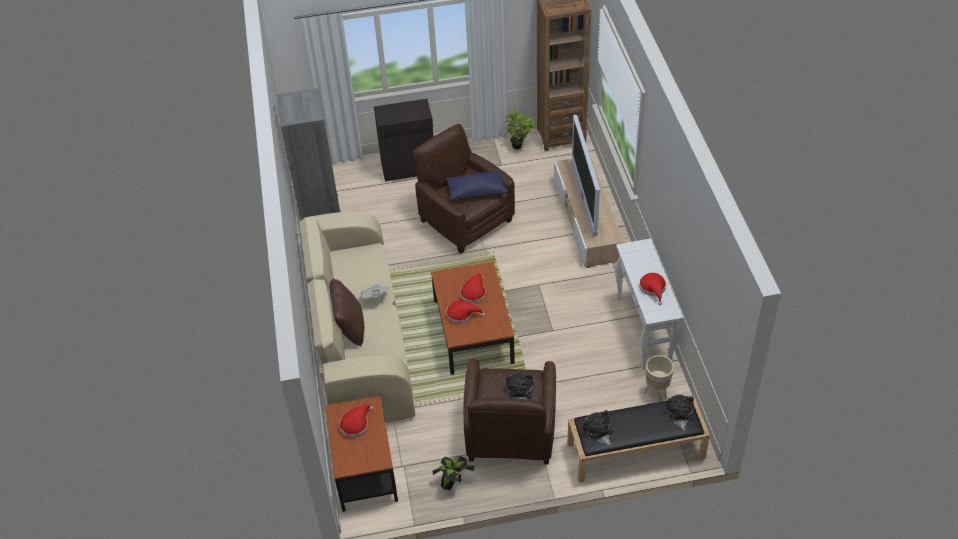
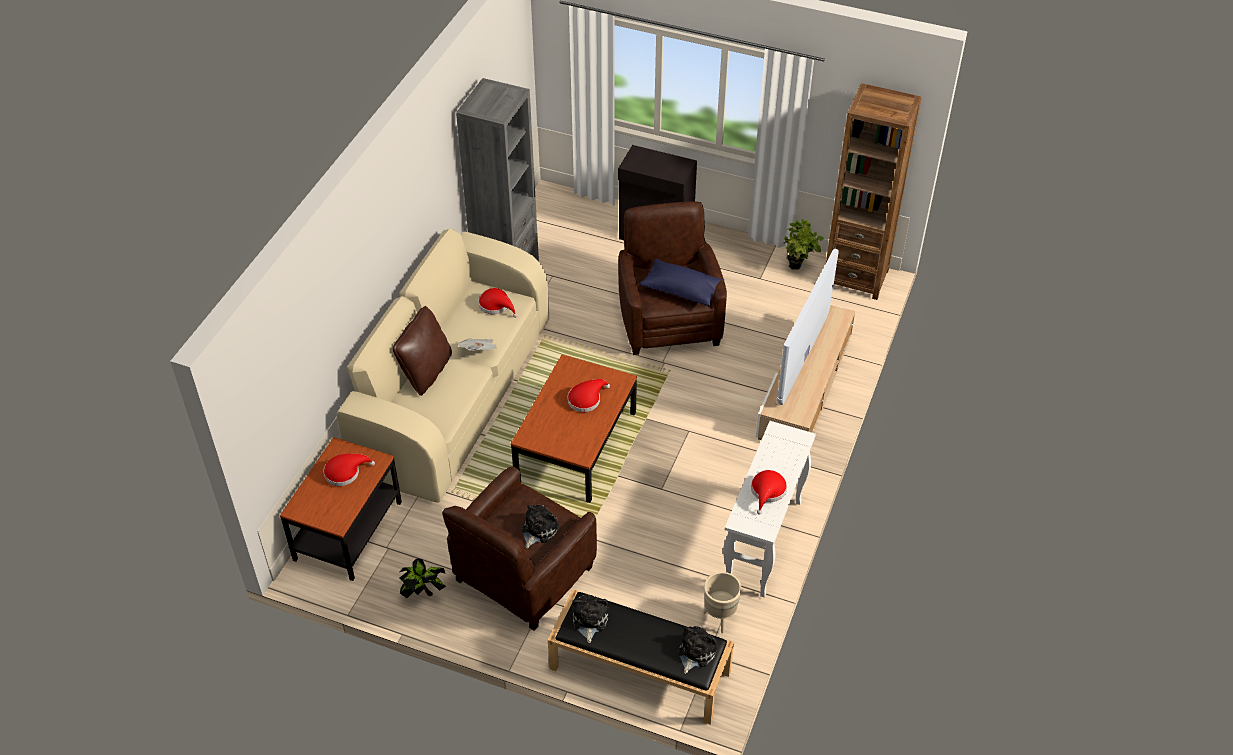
camera: 30 degrees right, 0 degrees up
(462, 314) = (554, 416): red hat -> red hat (496, 305)

